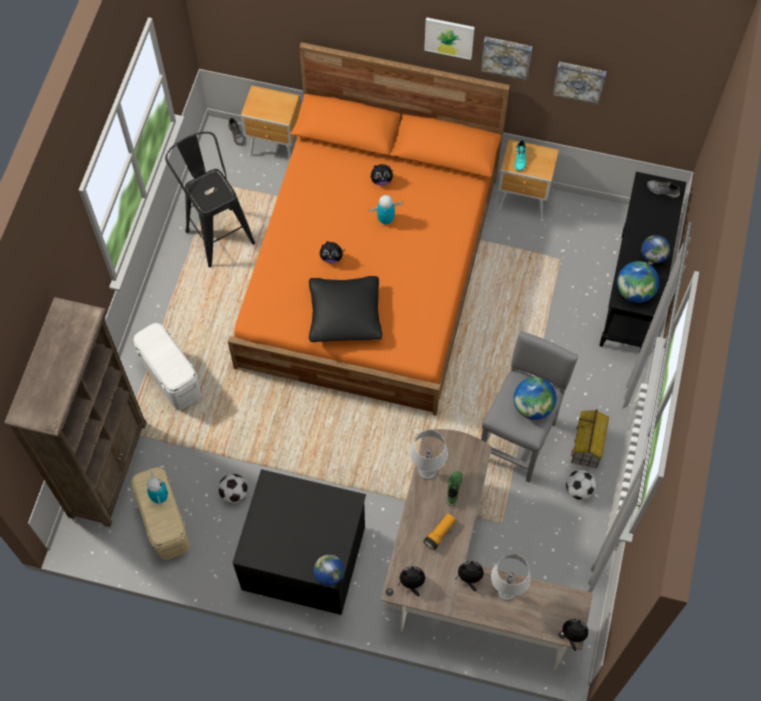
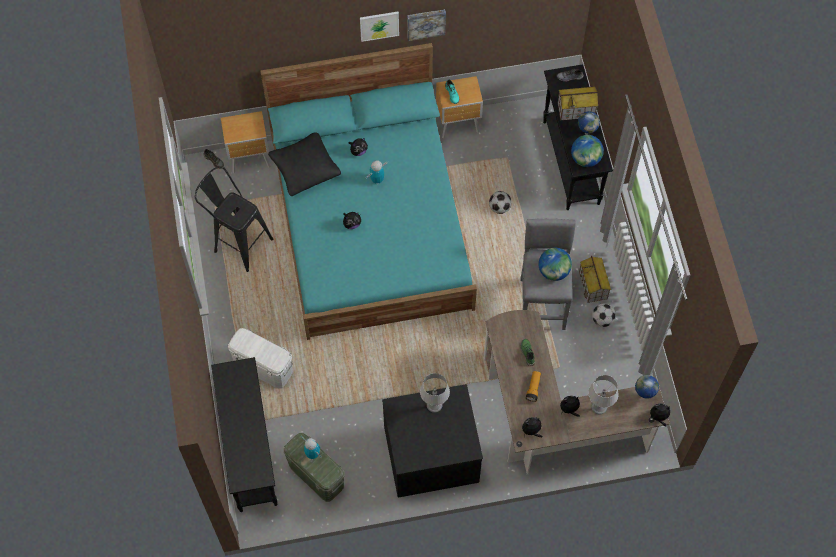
camera: 25 degrees left, 0 degrees up
(108, 468) = (251, 454): brown bookcase -> black console table
(165, 523) = (316, 475): beige storage box -> green storage box
(234, 493) = (355, 431): football -> football (499, 207)
(329, 579) = (471, 454): globe -> globe (644, 395)
(345, 314) = (383, 262): black pillow -> black pillow (305, 168)
(370, 270) = (371, 223): orange bed -> turquoise bed
(427, 470) = (502, 348): grey table lamp -> grey table lamp (434, 405)
(579, 80) = (484, 21): picture -> none
(652, 230) = (576, 109): none -> toy house

